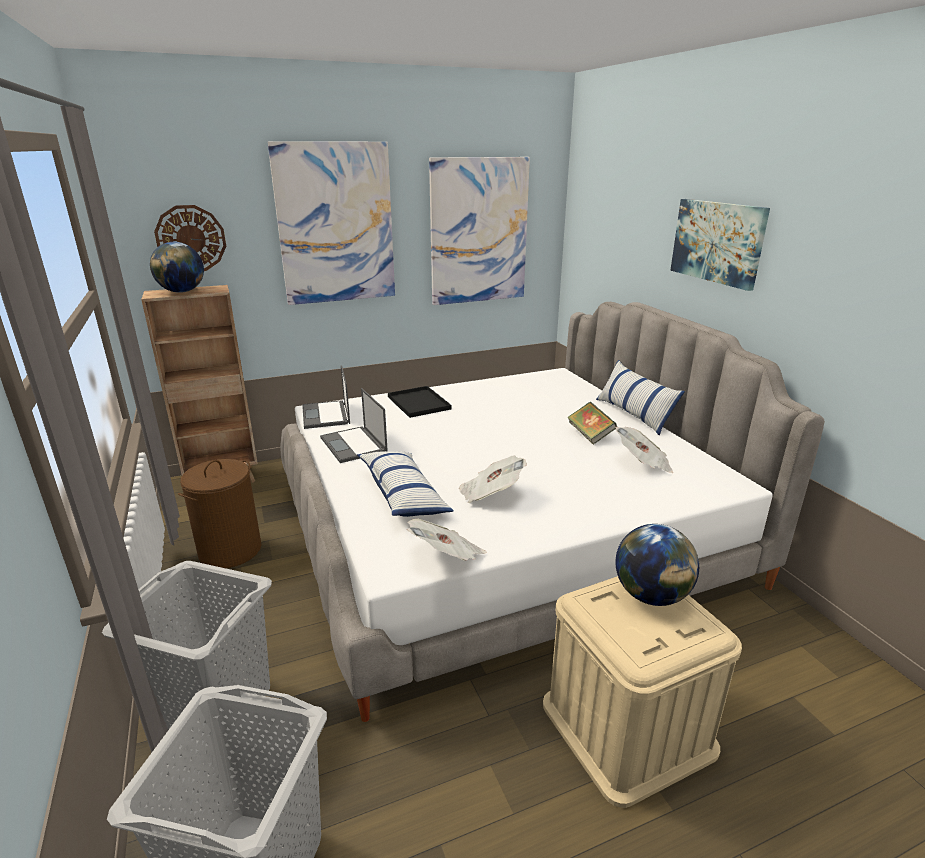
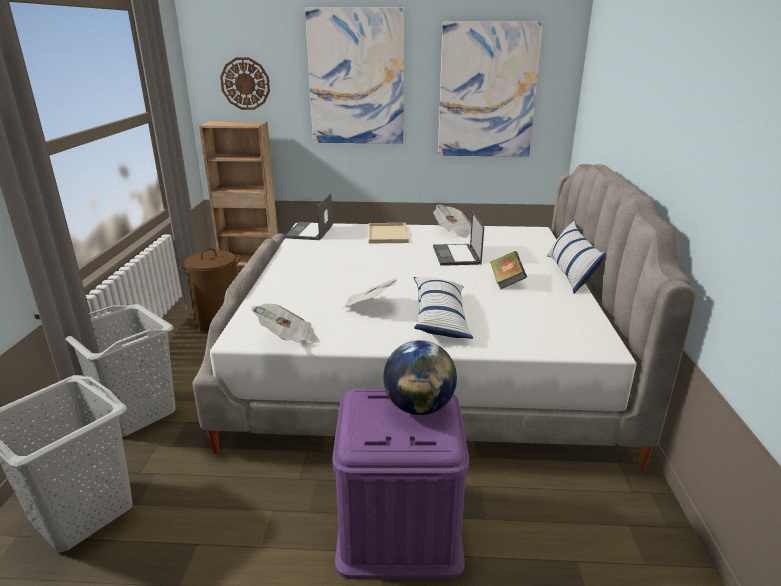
camera: 25 degrees right, 0 degrees up
(182, 292) = (230, 123): globe -> none
(354, 445) = (307, 254): laptop -> laptop (456, 255)
(403, 494) = (304, 293): pillow -> pillow (440, 317)
(420, 403) = (388, 234): black tray -> beige tray
(627, 726) = (399, 525): beige storage box -> purple storage box
(643, 463) = (529, 312): newspaper -> newspaper (453, 232)
(717, 242) = (660, 102): picture -> none

